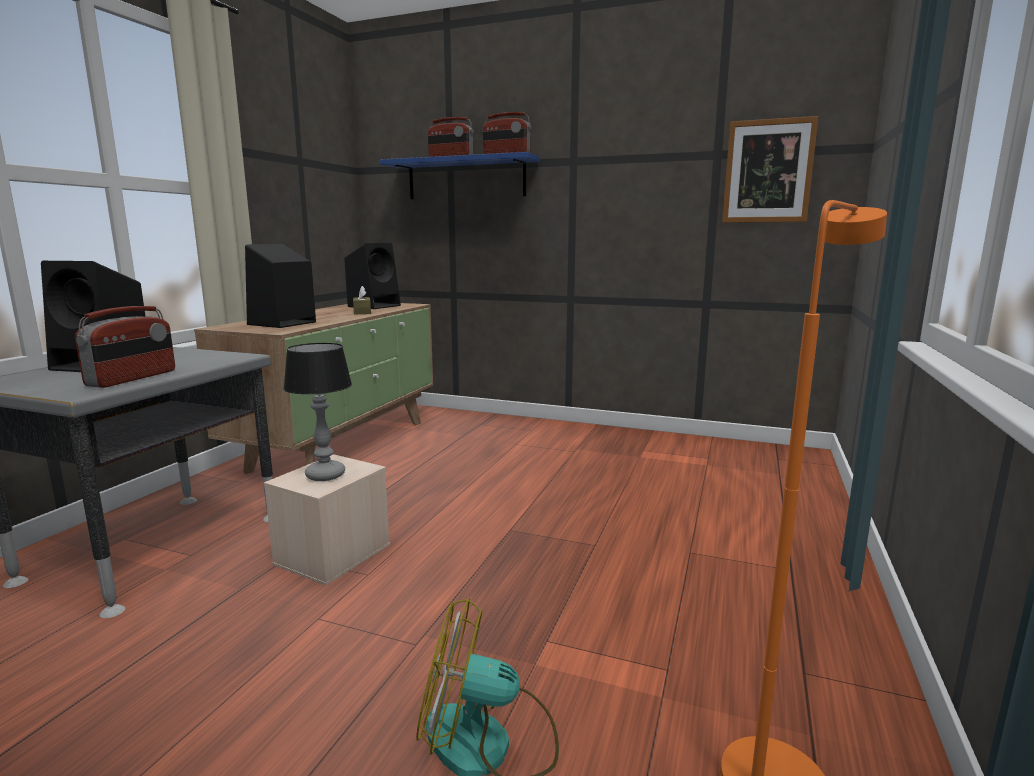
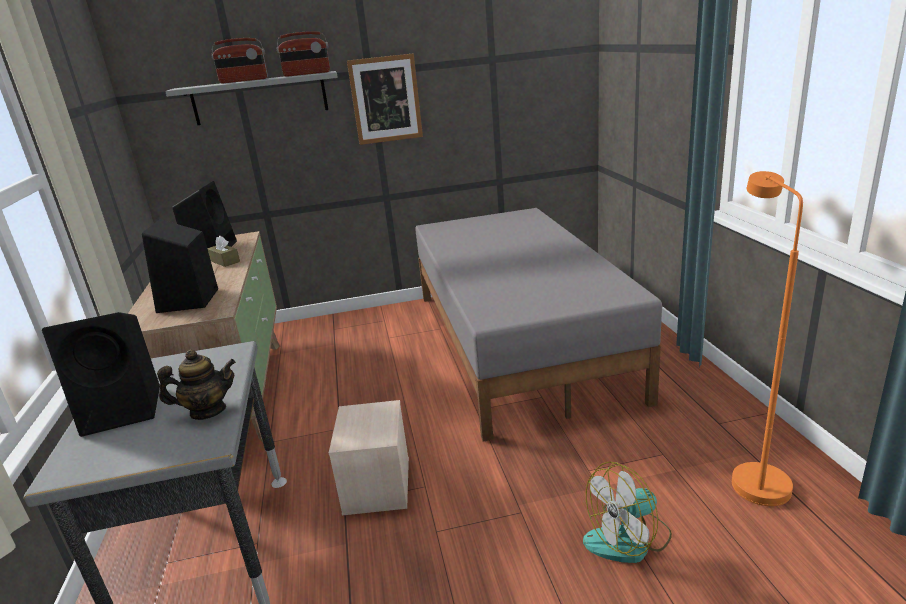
camera: 30 degrees left, 10 degrees up
(133, 378) = (208, 411): radio -> teapot
(326, 475) = (368, 425): table lamp -> none
(466, 179) = (260, 98): blue shelf -> grey shelf
(640, 487) = (518, 341): none -> grey bed
(768, 171) = (532, 71): picture -> picture (385, 99)

